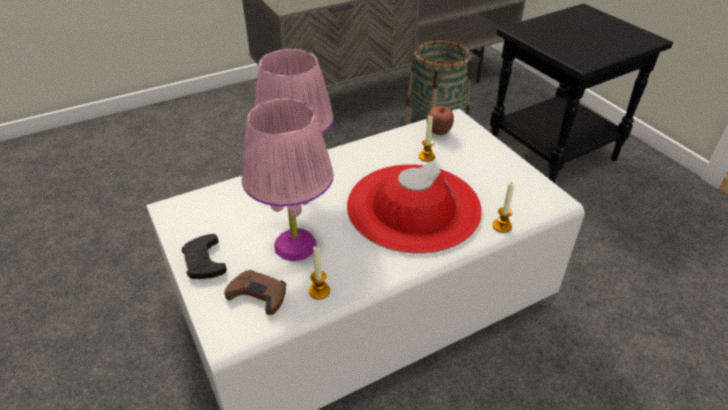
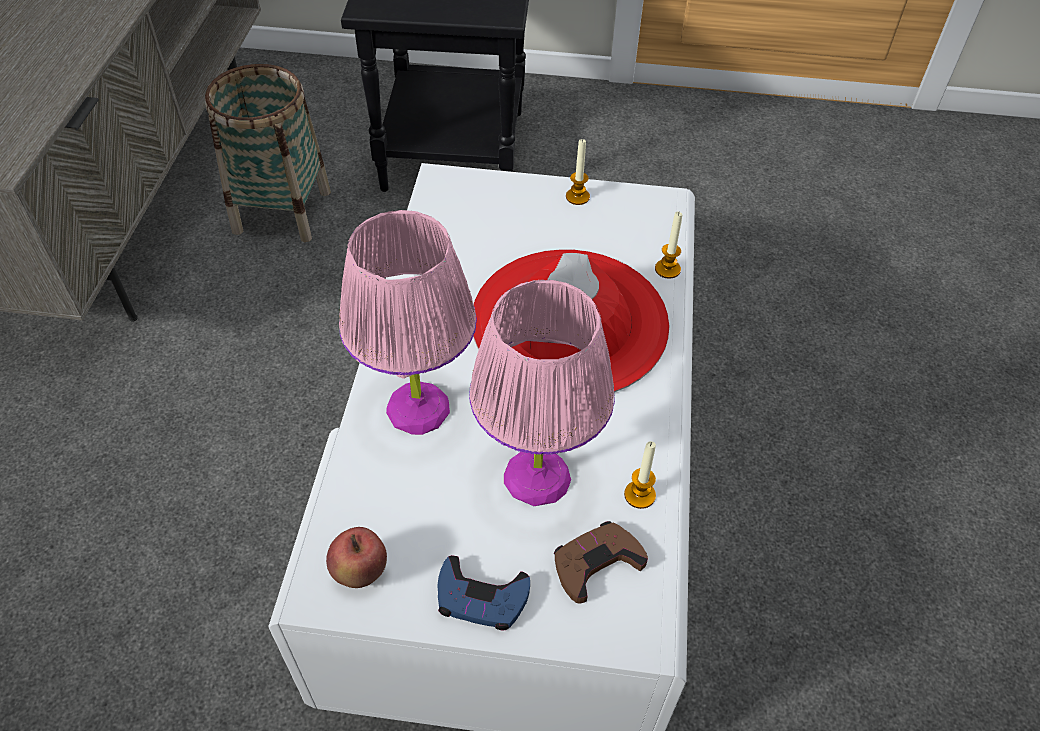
camera: 55 degrees left, 10 degrees up
(204, 261) = (481, 598): black game controller -> blue game controller
(426, 156) = (487, 252): candle -> candle (577, 197)
(438, 132) = (451, 212): apple -> apple (360, 573)

